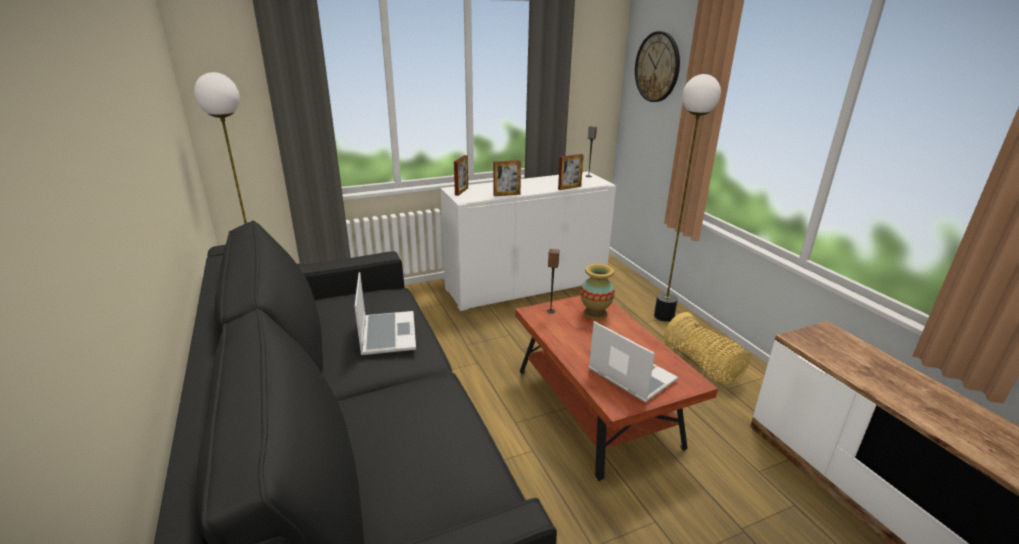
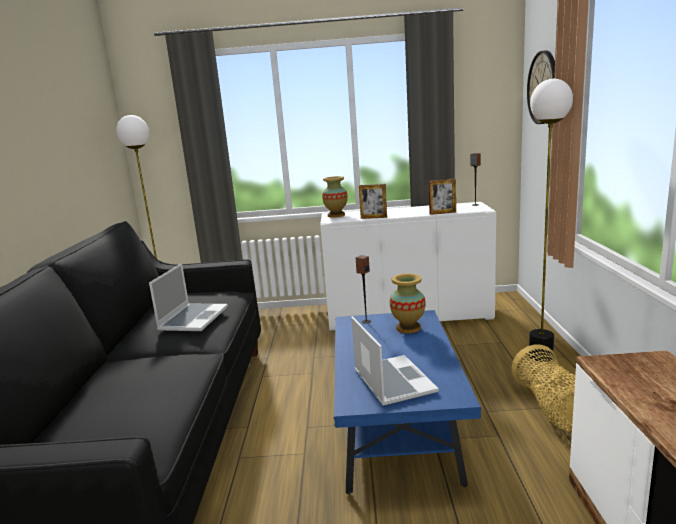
camera: 25 degrees right, 10 degrees down
(461, 191) = (336, 215): picture frame -> vase
(596, 408) = (396, 429): brown coffee table -> blue coffee table

